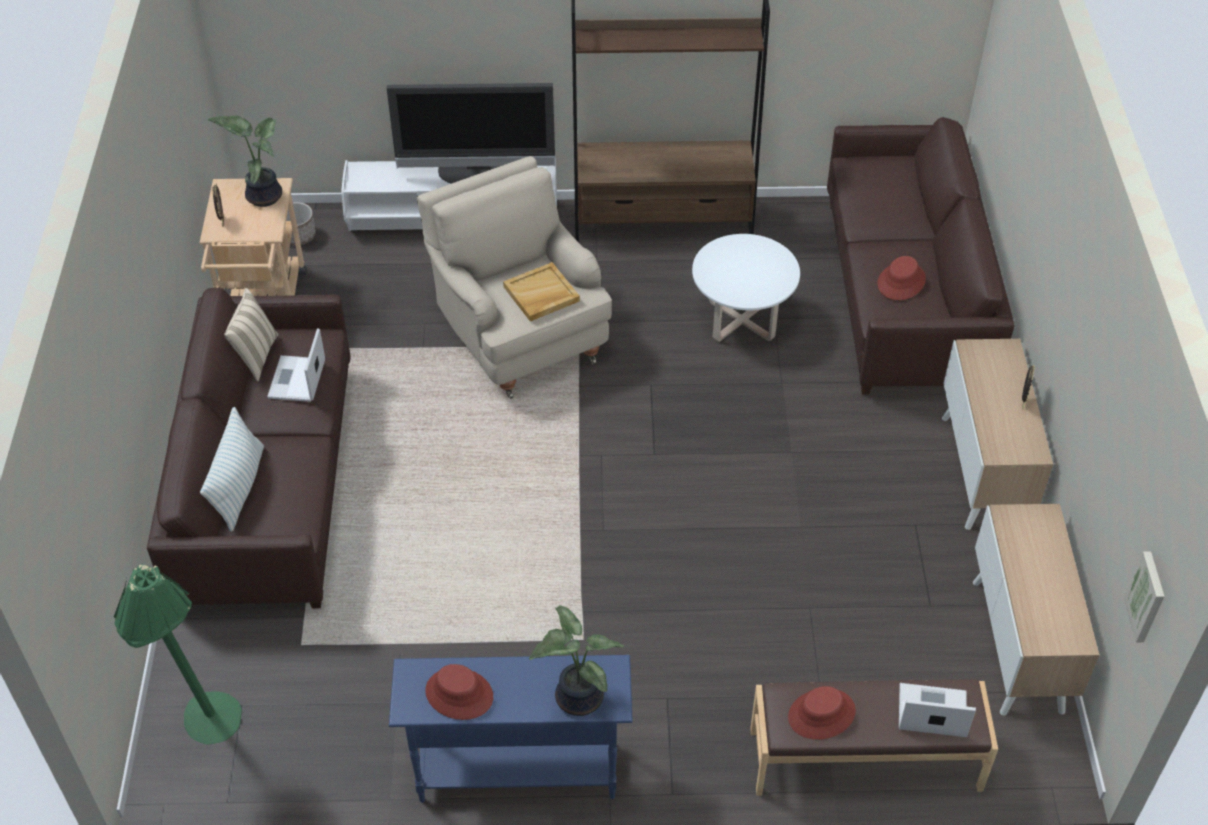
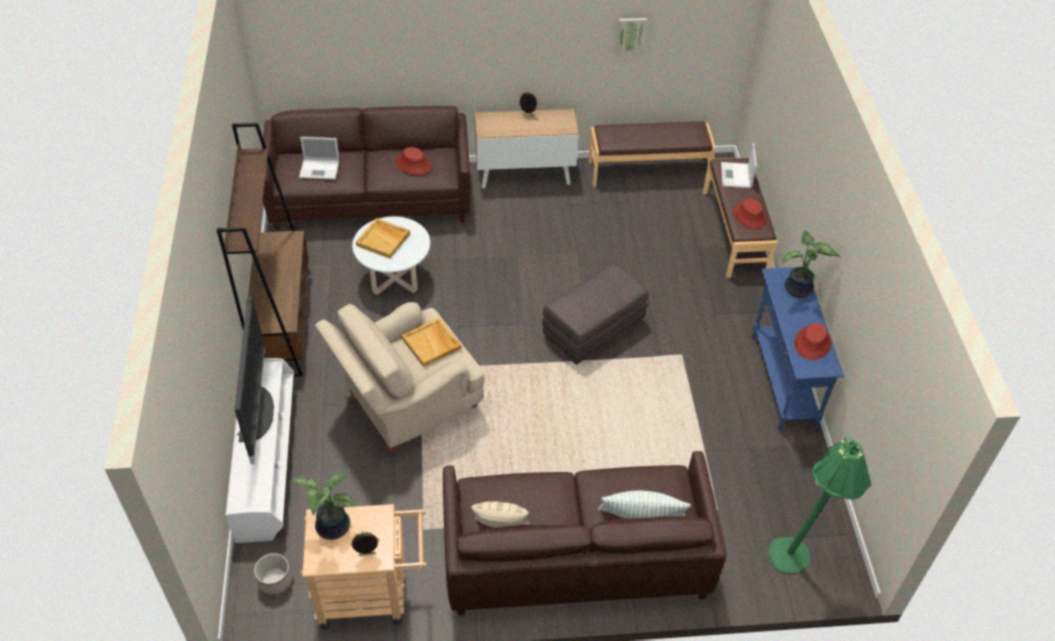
camera: 95 degrees left, 0 degrees up
(297, 380) = (527, 495): laptop -> laptop (320, 169)
(638, 533) = (593, 329): none -> grey ottoman
(752, 262) = (383, 239): none -> beige tray
(1018, 646) = (648, 170): cabinet -> brown bench
(1147, 597) = (721, 44): picture -> picture (630, 35)

